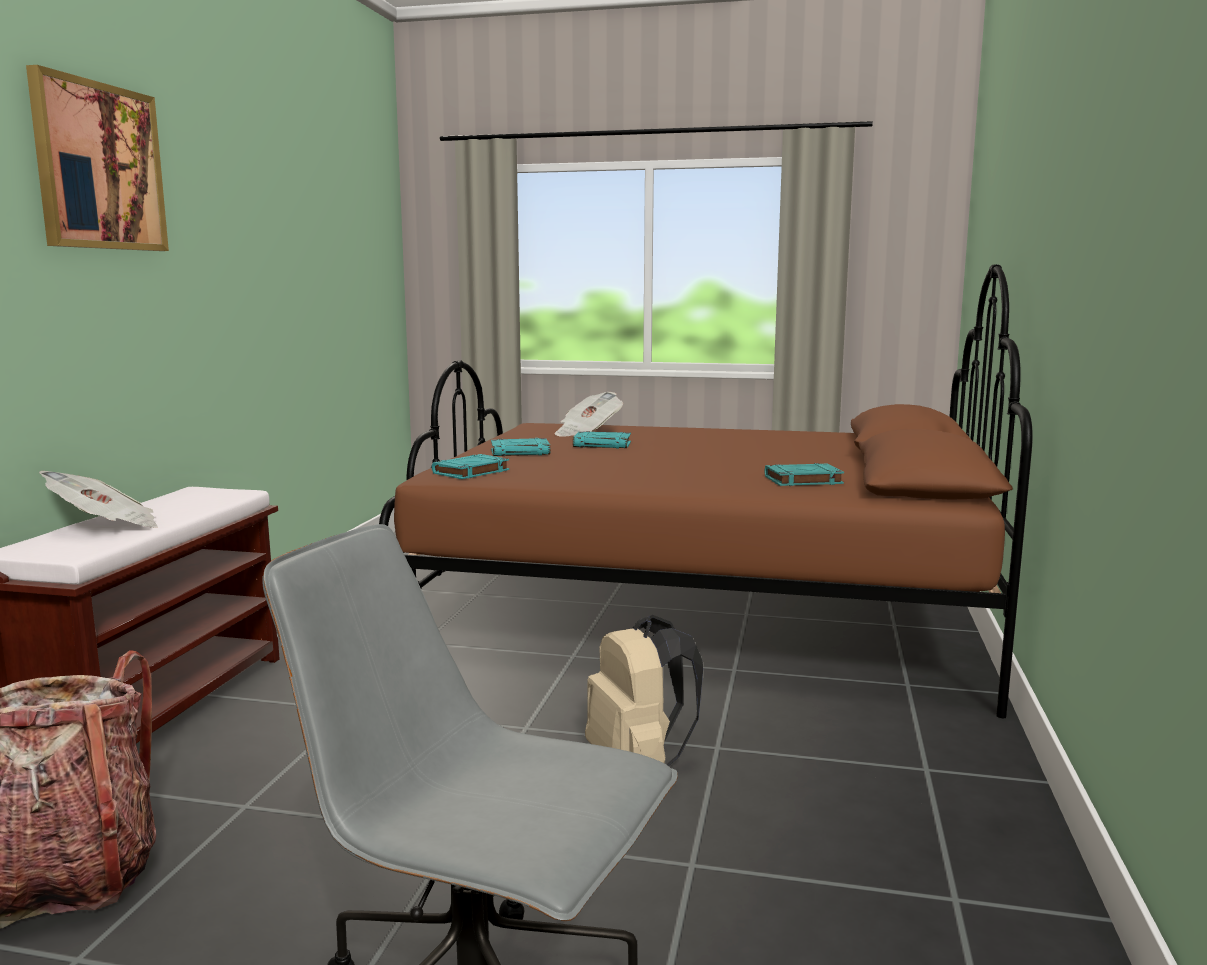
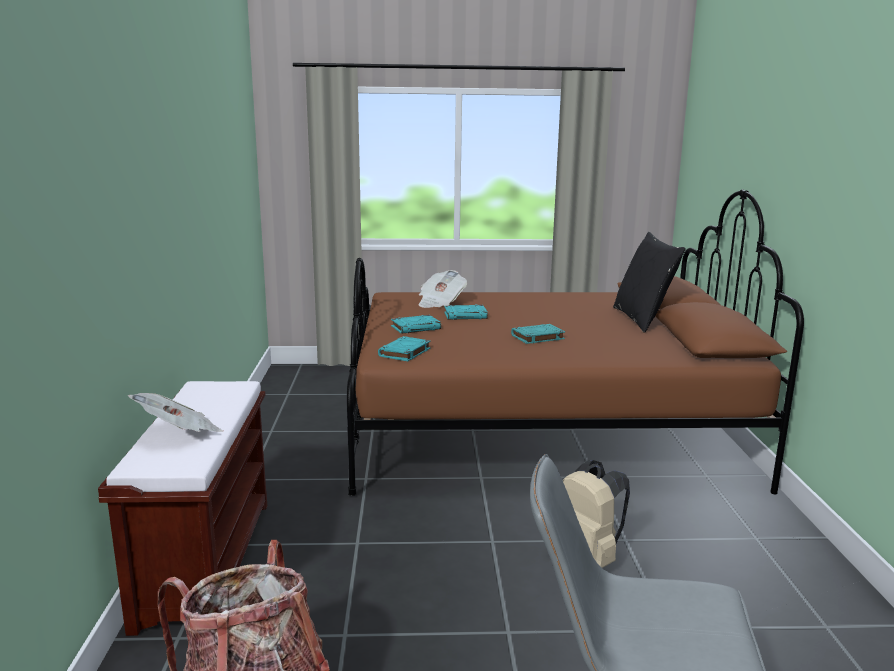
camera: 15 degrees left, 5 degrees up
(99, 167) = (133, 136): picture -> none
(802, 480) = (638, 346): turquoise book -> turquoise book (537, 337)
(848, 457) = (643, 319): none -> black pillow

